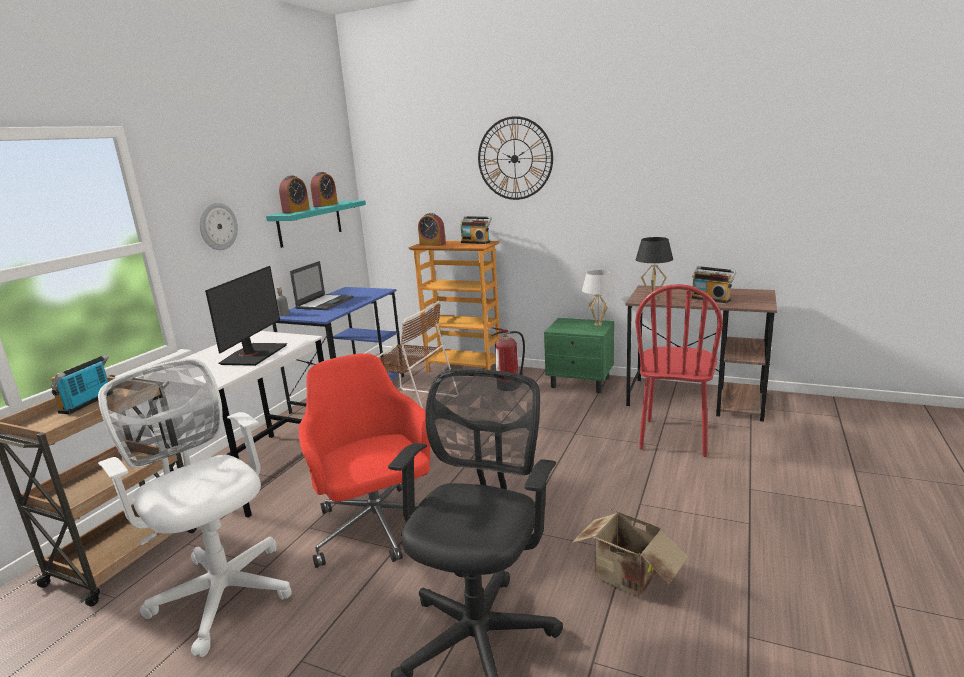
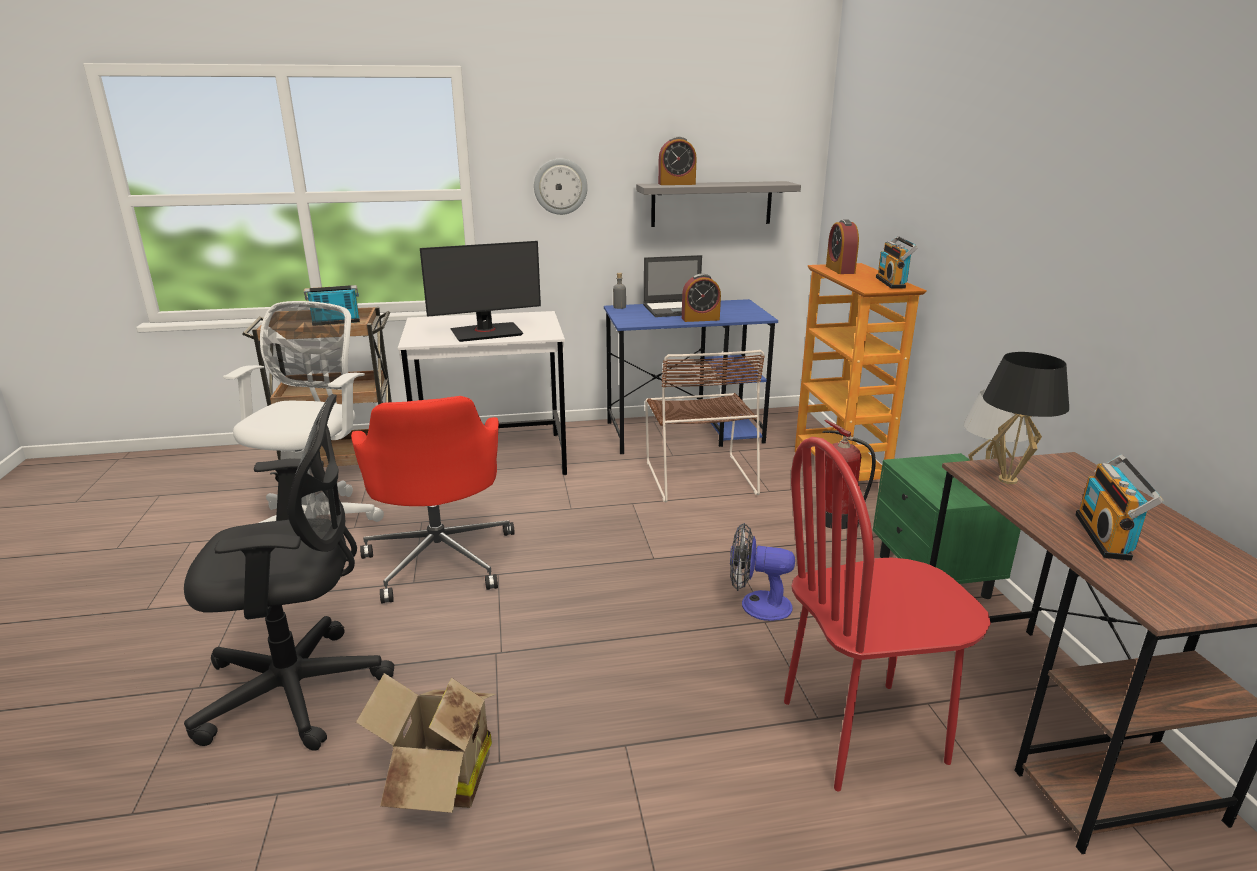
camera: 55 degrees right, 5 degrees up
(310, 223) = (711, 204): turquoise shelf -> grey shelf
(325, 205) = (736, 183): alarm clock -> alarm clock (700, 319)
(377, 528) = (440, 558): red office chair -> red office chair turned 135 degrees clockwise
(514, 159) = (974, 148): wall clock -> none
(558, 431) = (756, 605): none -> fan

